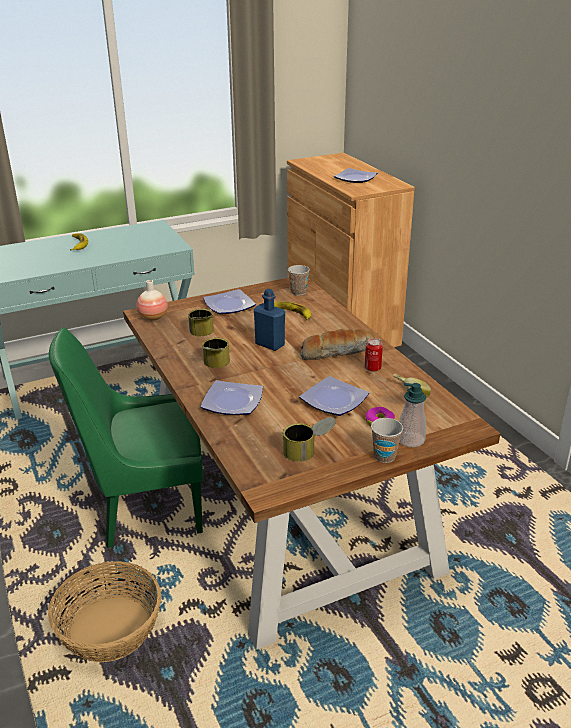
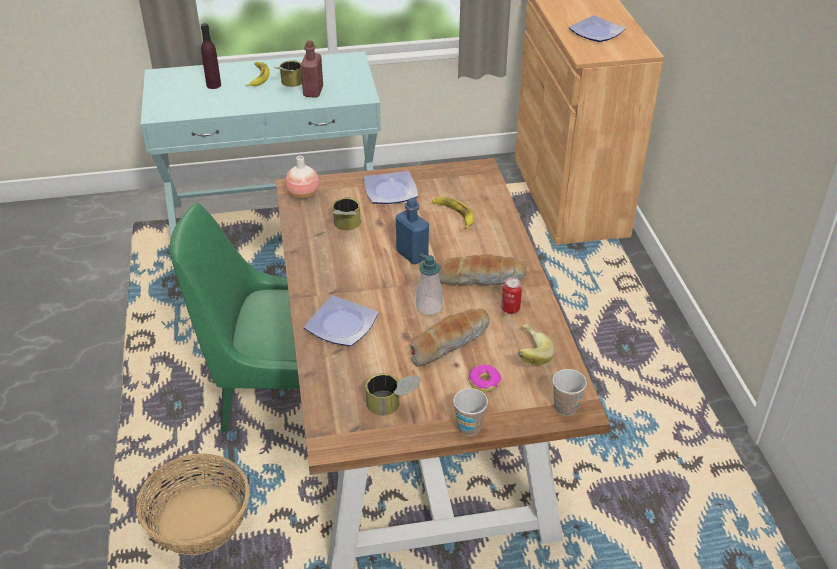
camera: 15 degrees right, 10 degrees up
(40, 253) = (213, 85): none -> purple bottle
(131, 248) = (313, 91): none -> red bottle
(215, 365) = (343, 273): can -> can (289, 84)
(298, 292) = (475, 184): cup -> cup (565, 407)
(334, 399) = (449, 343): plate -> bread
(410, 440) = (506, 412): soap dispenser -> soap dispenser (429, 307)

